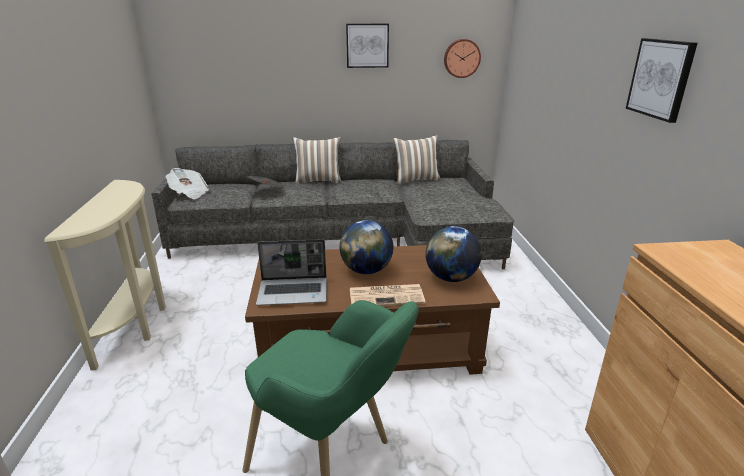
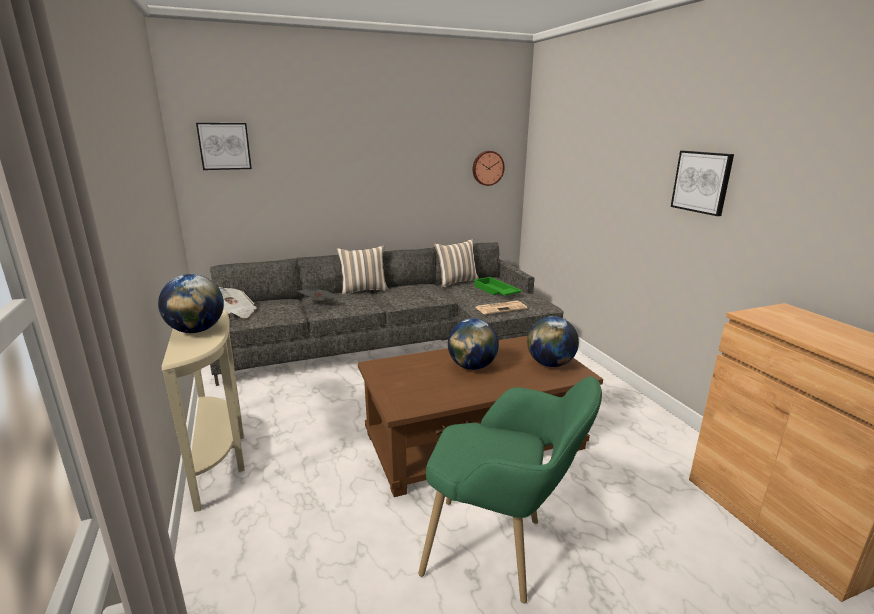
camera: 15 degrees left, 5 degrees down
(101, 207) = (196, 330): none -> globe
(294, 292) = (419, 394): laptop -> none
(367, 45) = (403, 157): picture -> picture (224, 146)
(387, 296) = (506, 386): newspaper -> newspaper (501, 308)
(450, 193) = (495, 291): none -> green tray

